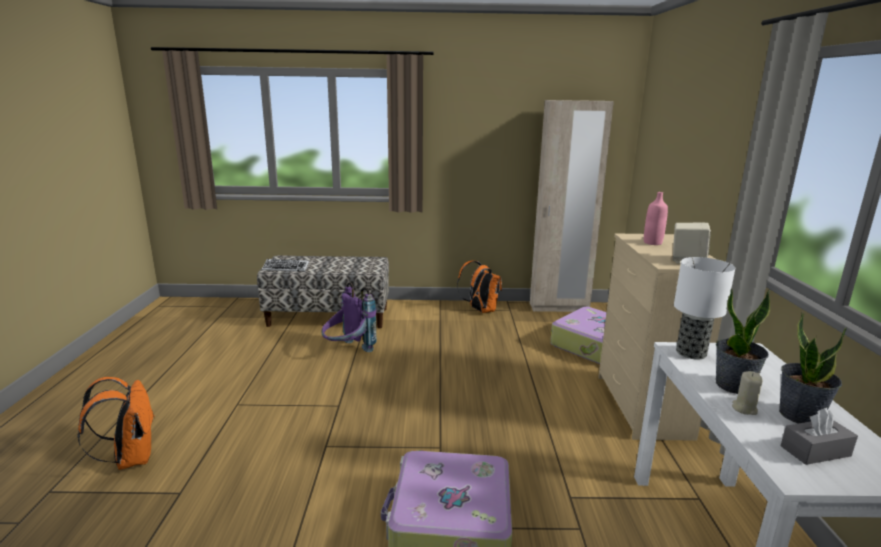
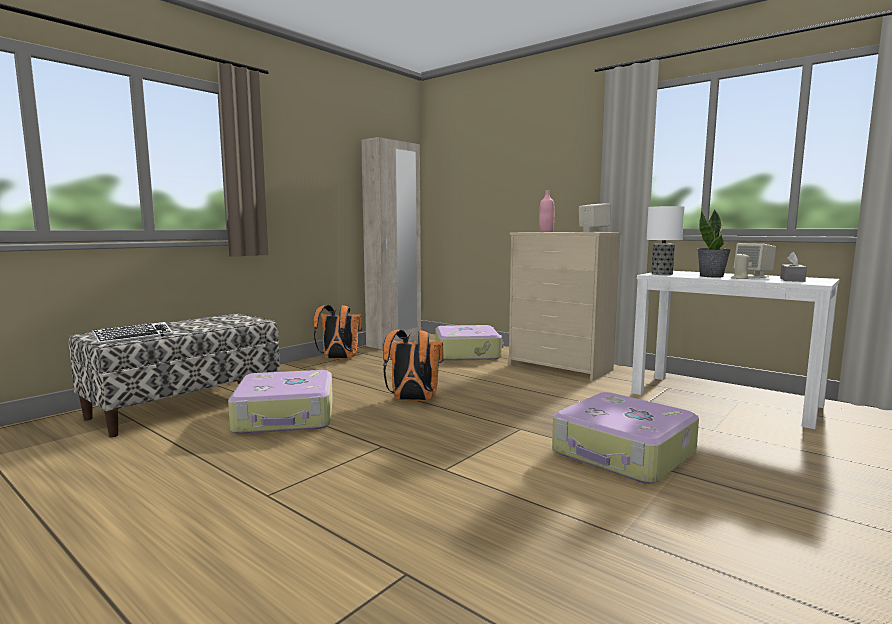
camera: 50 degrees left, 10 degrees down
(131, 458) = (252, 602): orange backpack -> orange backpack (412, 400)
(348, 351) = (286, 416): purple backpack -> suitcase
(799, 415) = (753, 276): potted plant -> beige speaker

